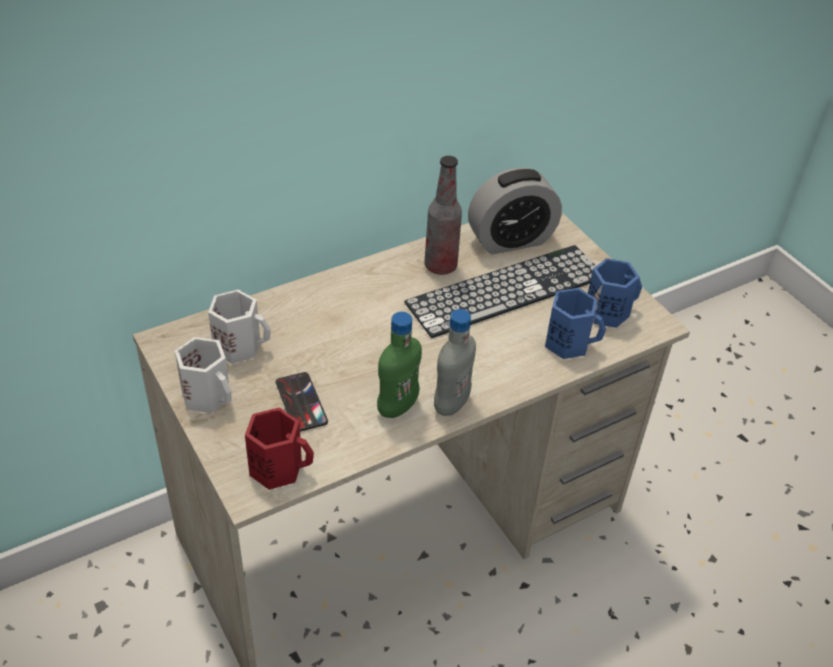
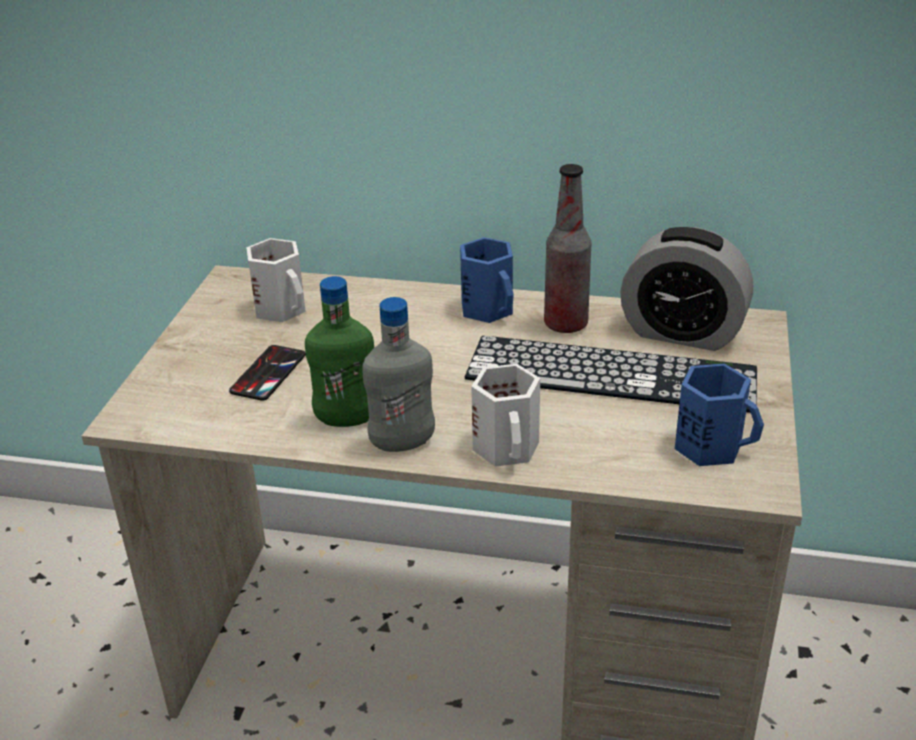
camera: 45 degrees right, 10 degrees down
(209, 395) = (205, 332): white mug -> white mug (508, 447)
(278, 467) = (176, 412): red mug -> none
(569, 342) = (616, 452): blue mug -> blue mug (489, 308)

